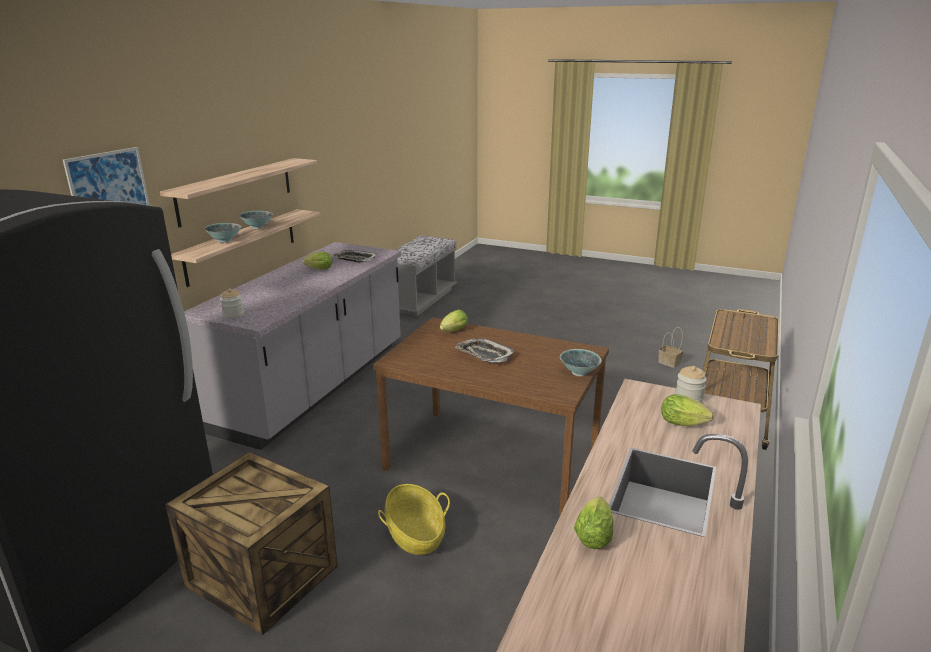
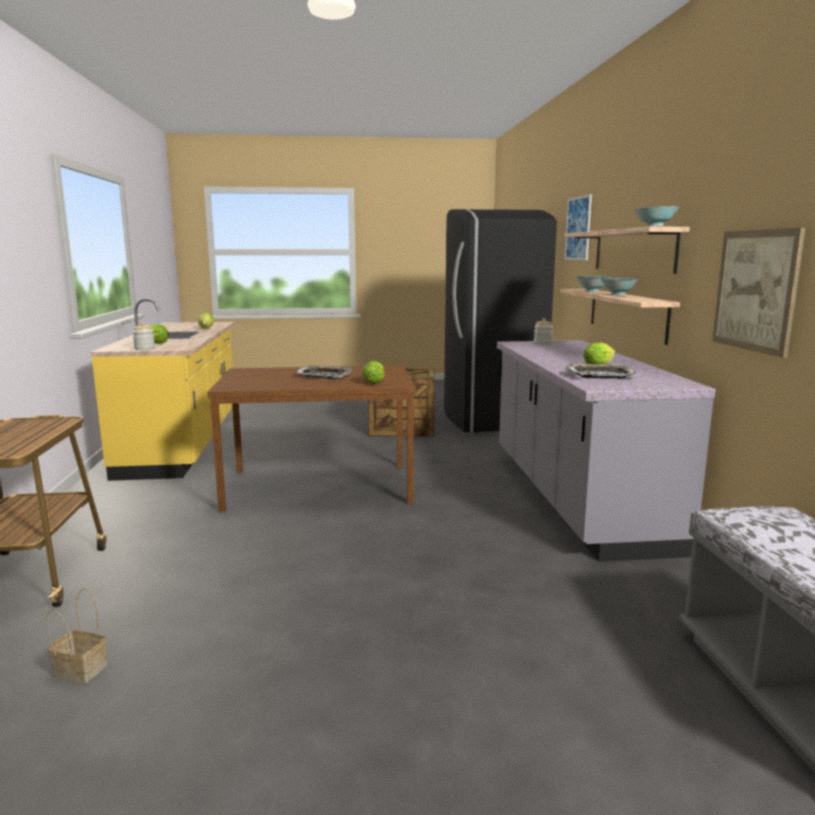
camera: 150 degrees right, 10 degrees down
(340, 181) = (755, 290): none -> picture
(415, 534) = (338, 449): basket -> none
(579, 373) = (232, 377): bowl -> bowl (654, 227)

